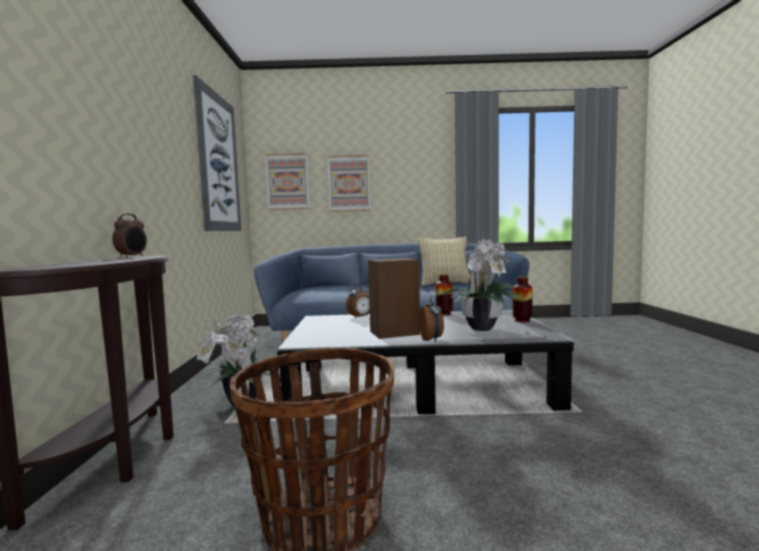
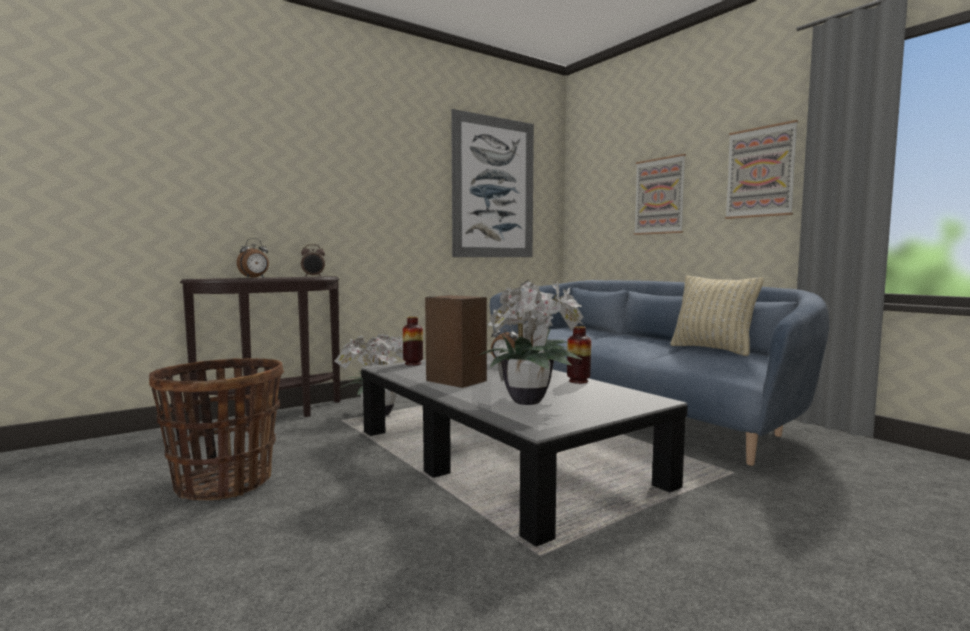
camera: 55 degrees right, 0 degrees up
(287, 181) = (597, 199): picture -> picture (760, 172)
(432, 340) = (445, 393): alarm clock -> alarm clock (254, 277)
(522, 320) = (608, 411): vase -> vase (413, 364)

